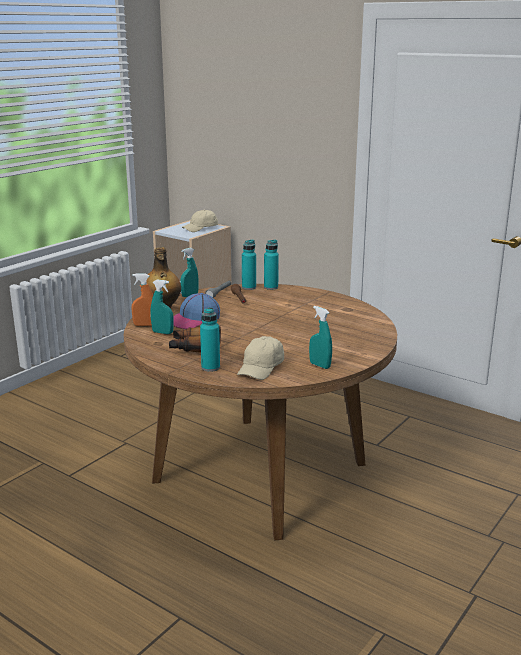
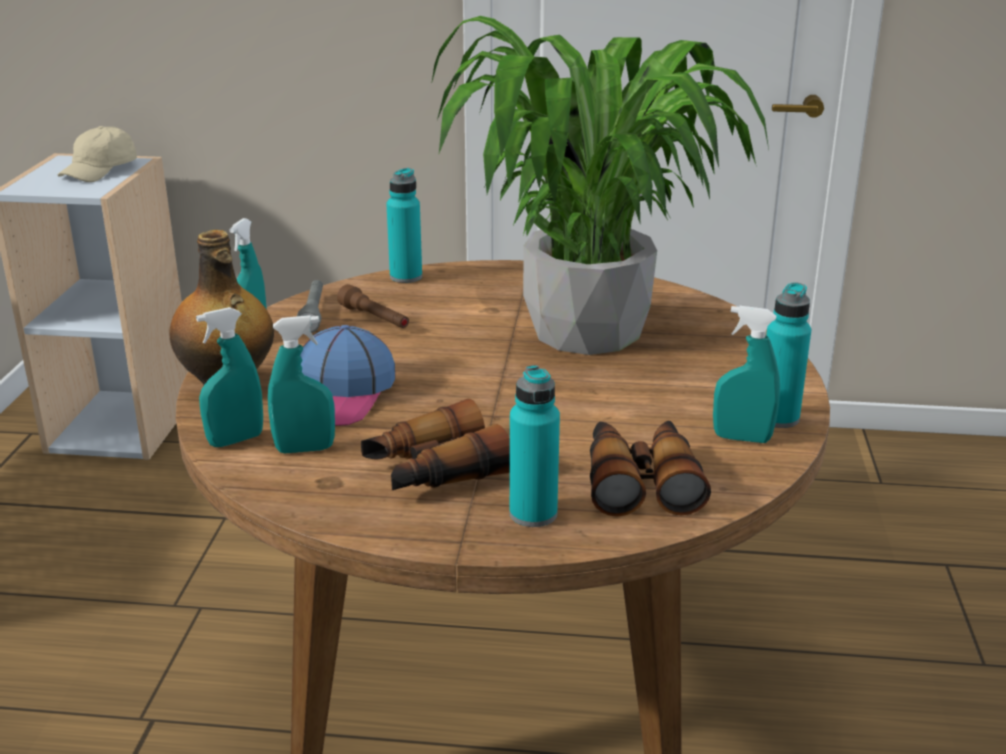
camera: 30 degrees left, 5 degrees up
(144, 325) = (235, 440): orange spray bottle -> turquoise spray bottle
(249, 287) = (360, 287): turquoise bottle -> turquoise bottle (778, 418)
(261, 368) = (640, 481): beige cap -> binoculars
(315, 320) = (589, 332): none -> potted plant

